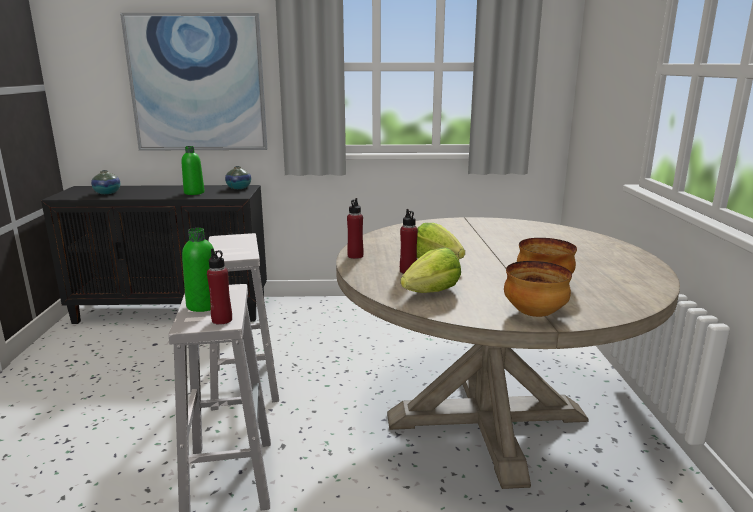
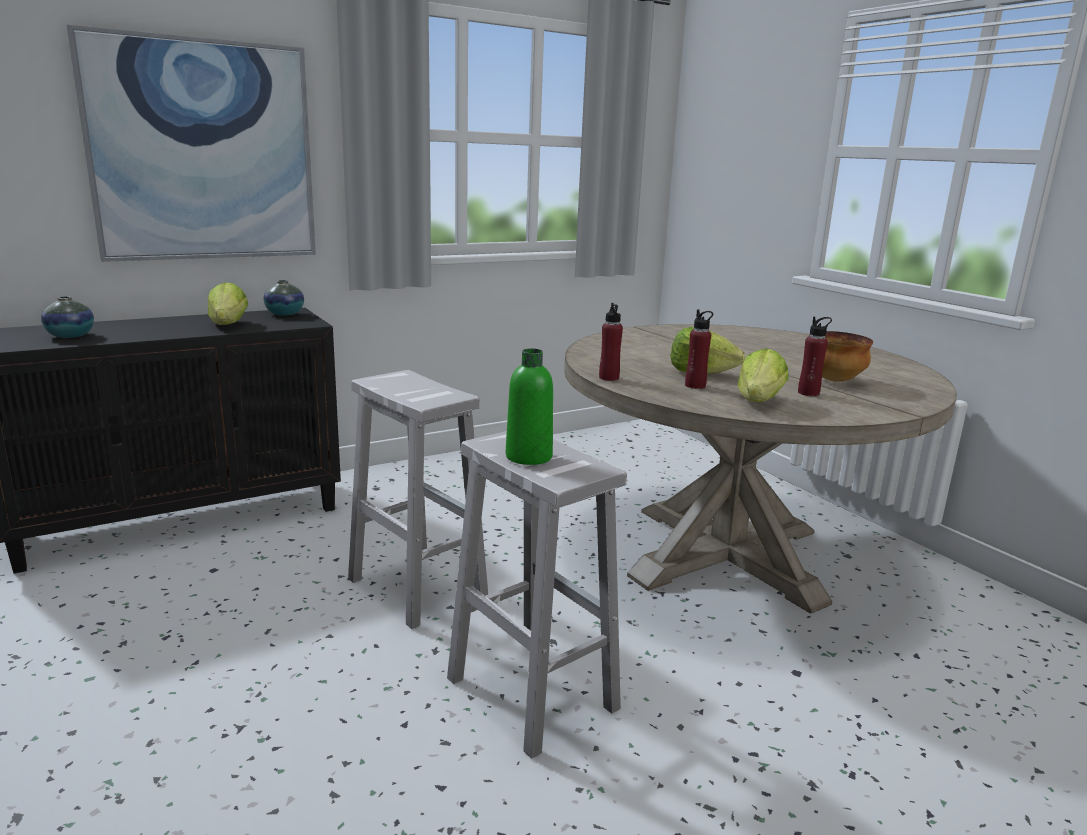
camera: 30 degrees left, 0 degrees up
(194, 193) = (228, 325): green bottle -> lettuce
(222, 320) = (588, 467): red bottle -> red bottle (808, 393)
(534, 314) = (879, 406): bowl -> none

